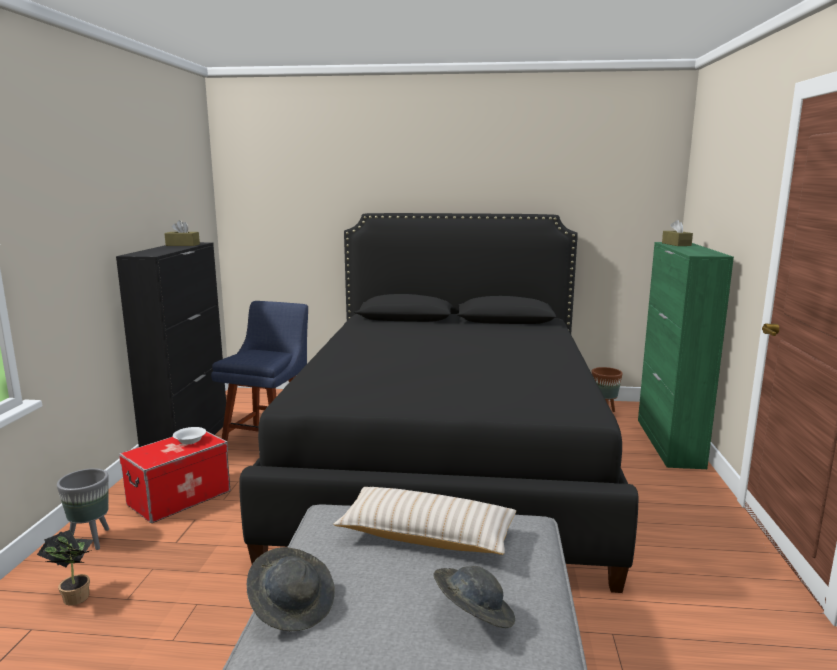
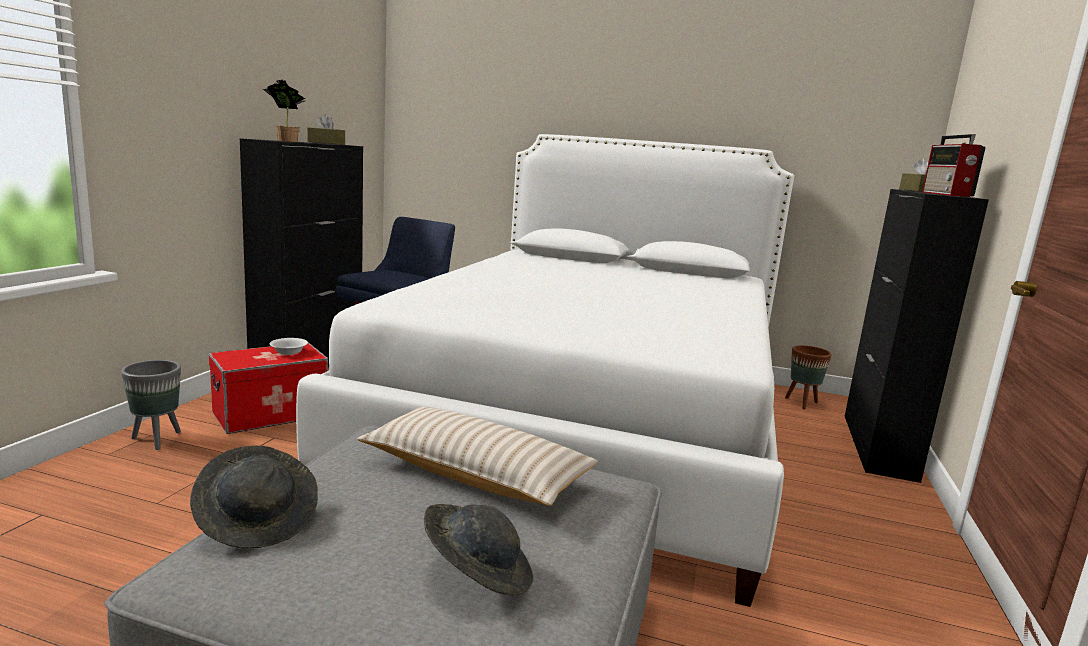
camera: 10 degrees right, 0 degrees up
(73, 597) = (104, 491): potted plant -> potted plant (285, 141)
(448, 463) = (586, 426): black bed -> white bed
(669, 443) = (878, 446): green cabinet -> black cabinet
(702, 252) = (946, 194): none -> radio

